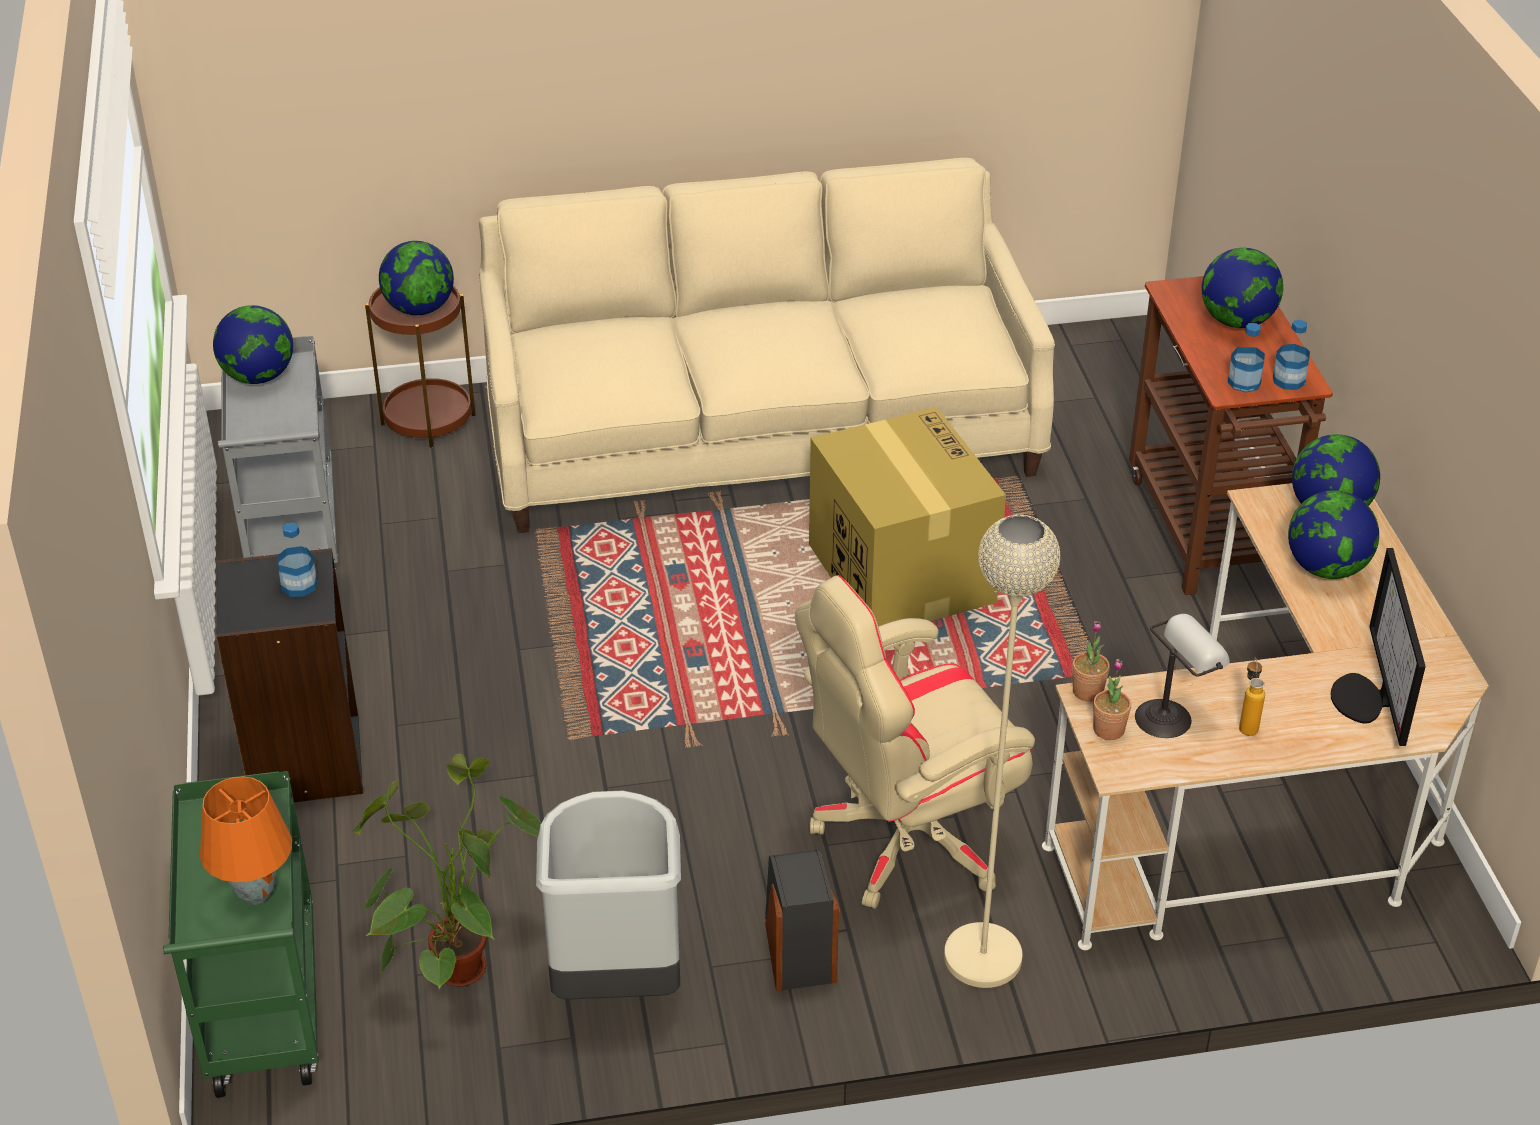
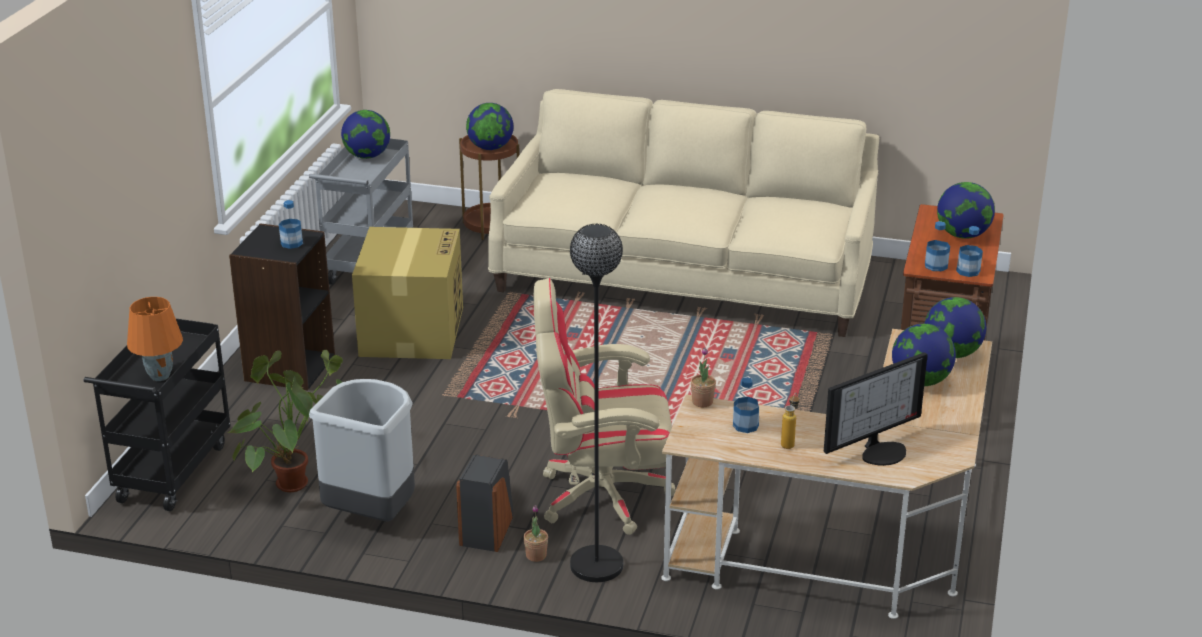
camera: 25 degrees right, 10 degrees down
(264, 1018) = (171, 476): green cart -> black cart
(899, 572) = (712, 365): cardboard box -> cardboard box (411, 330)
(982, 958) = (596, 566): beige floor lamp -> black floor lamp
(1108, 729) = (697, 423): potted plant -> potted plant (536, 555)
(1172, 713) = (745, 425): table lamp -> bottle
(1365, 699) = (881, 451): monitor -> monitor turned 150 degrees counterclockwise

